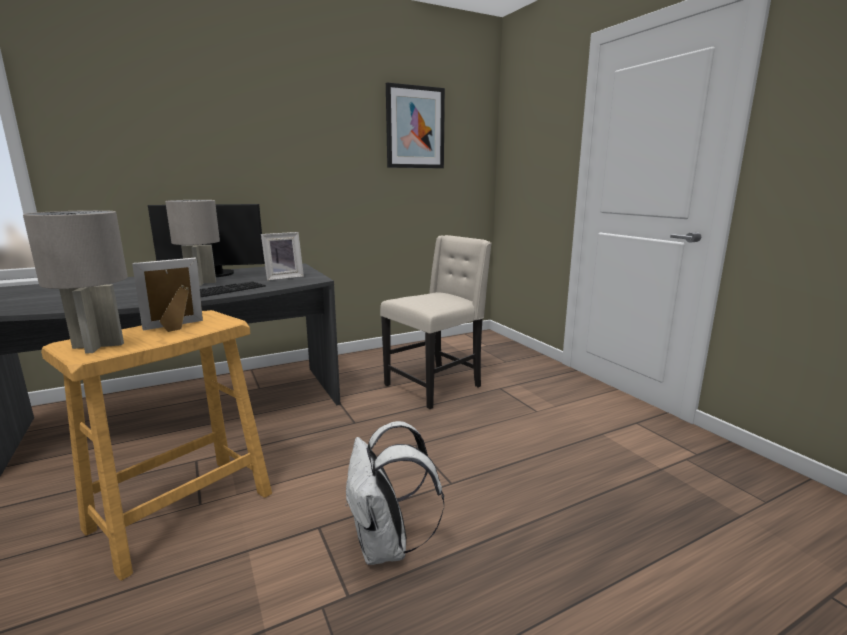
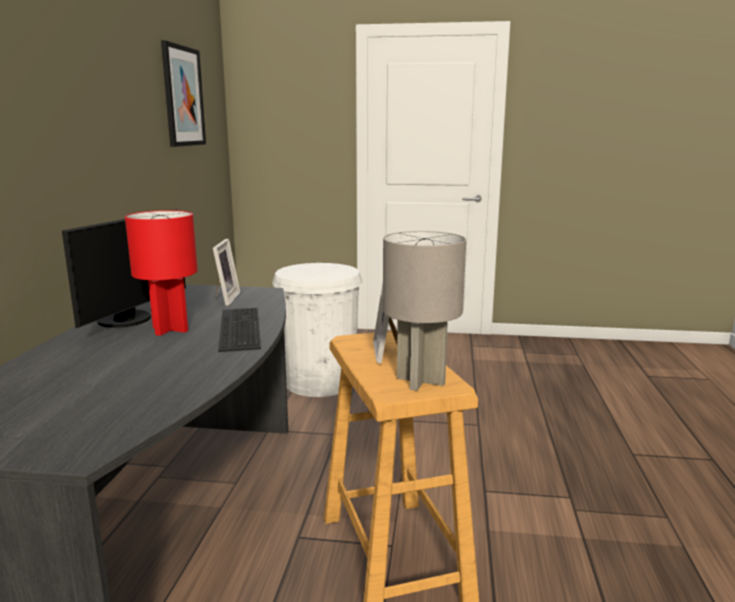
camera: 55 degrees left, 0 degrees up
(201, 283) = (170, 329): grey table lamp -> red table lamp
(386, 546) = (530, 469): white backpack -> none
(435, 386) = (320, 381): beige chair -> white trash can

